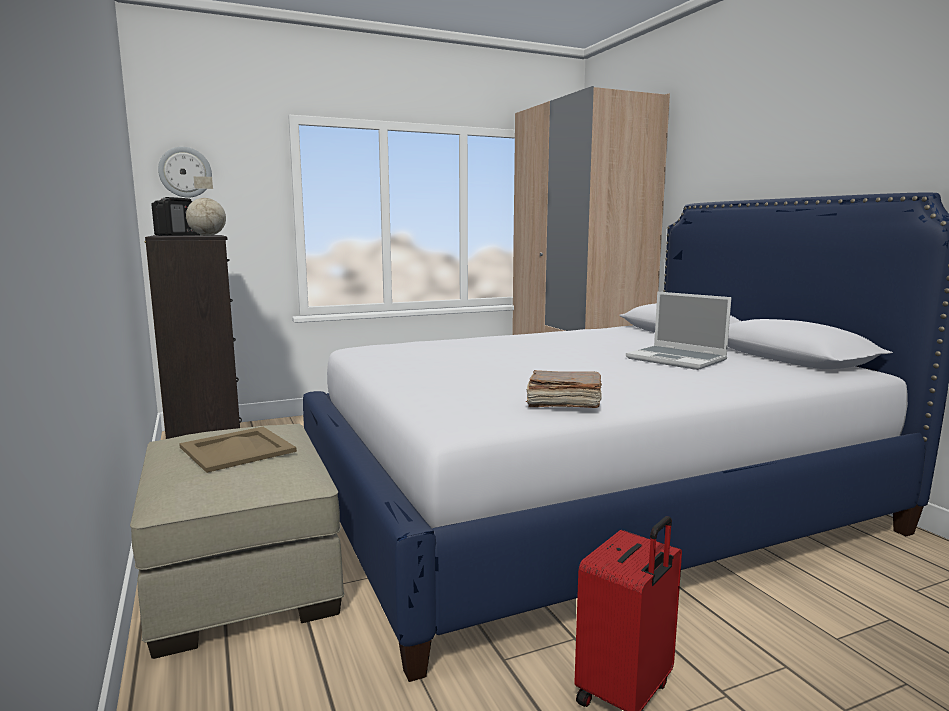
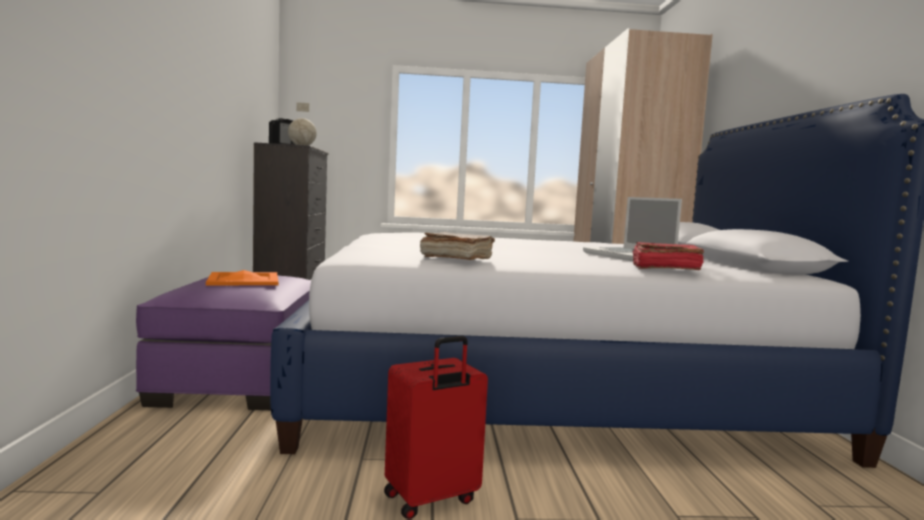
camera: 20 degrees right, 5 degrees down
(185, 172) = (313, 107): wall clock -> none
(237, 450) = (243, 280): beige tray -> orange tray
(242, 575) = (240, 379): beige ottoman -> purple ottoman
(753, 382) = (664, 269): none -> red book

